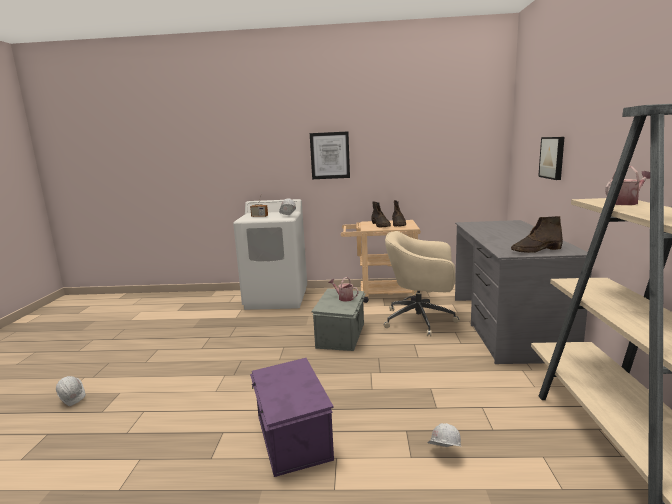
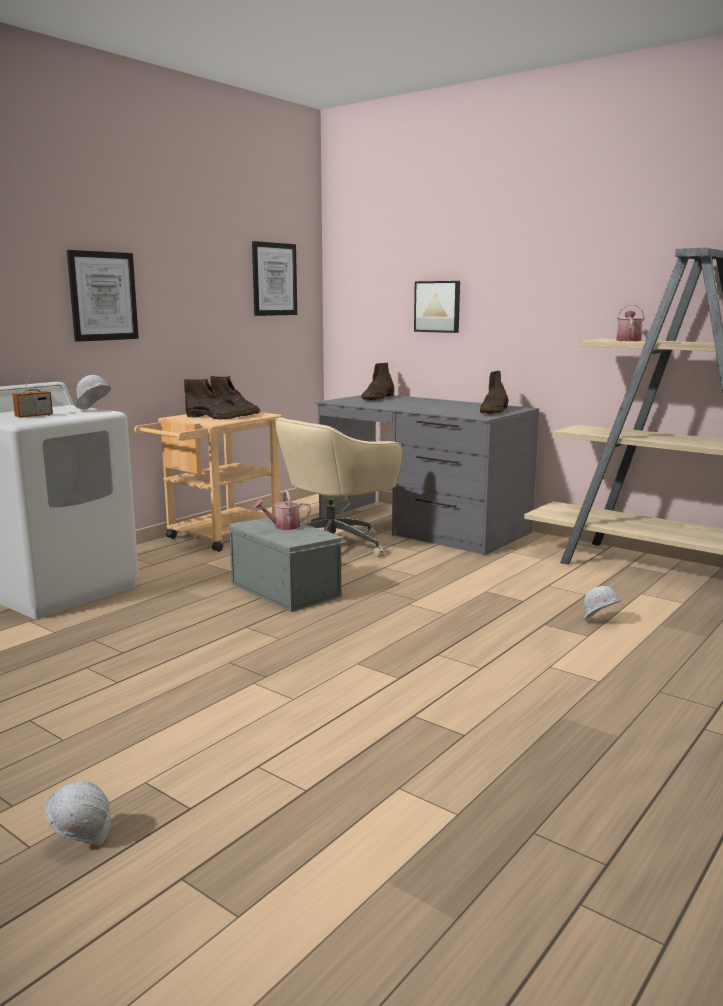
camera: 55 degrees left, 0 degrees up
(291, 437) = (483, 678): purple storage box -> none
(461, 138) = (274, 279): none -> picture
(503, 225) = (378, 398): none -> brown boot

